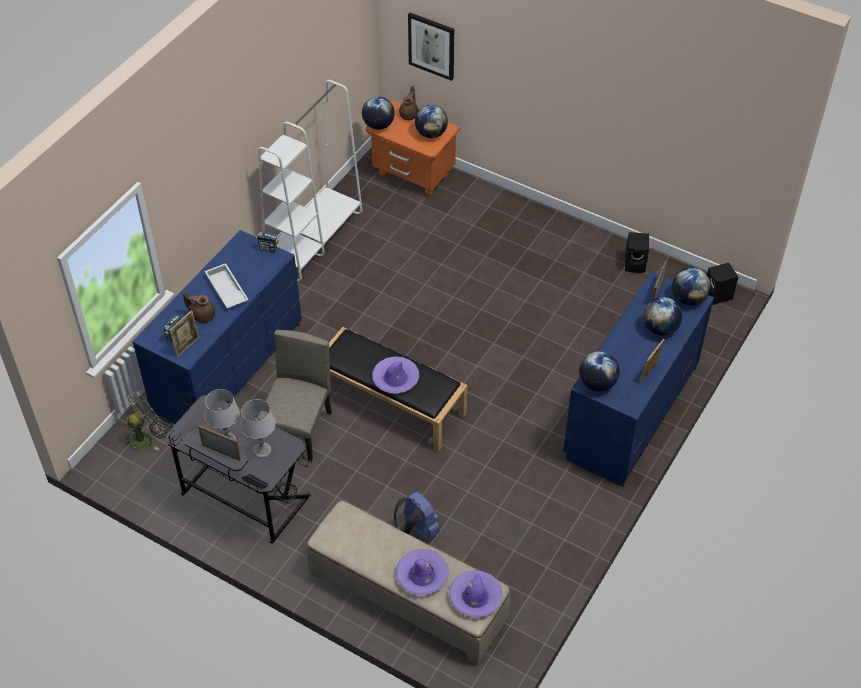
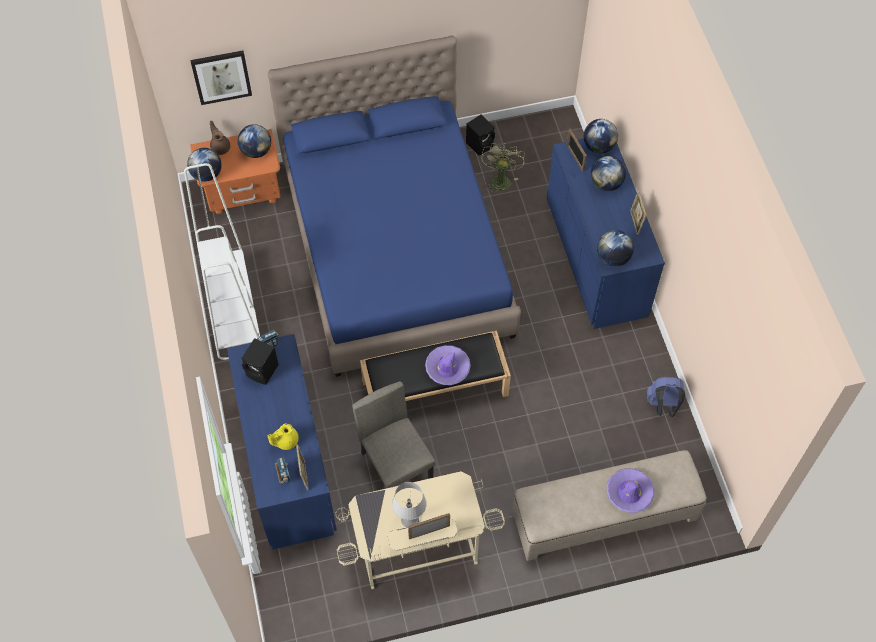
camera: 45 degrees left, 10 degrees up
(145, 438) = (292, 572): green fan -> green fan (500, 179)
(202, 315) = (285, 441): brown teapot -> yellow teapot
(226, 290) = (278, 406): white tray -> none
(243, 497) = (417, 550): black desk -> beige desk
(262, 451) = (443, 504): grey table lamp -> none
(417, 531) = (559, 465): blue backpack -> blue backpack (663, 405)
(475, 597) = (677, 476): purple hat -> none
(479, 288) = (396, 248): none -> blue bed
(717, 296) = (557, 127): black speaker -> black speaker (263, 371)

